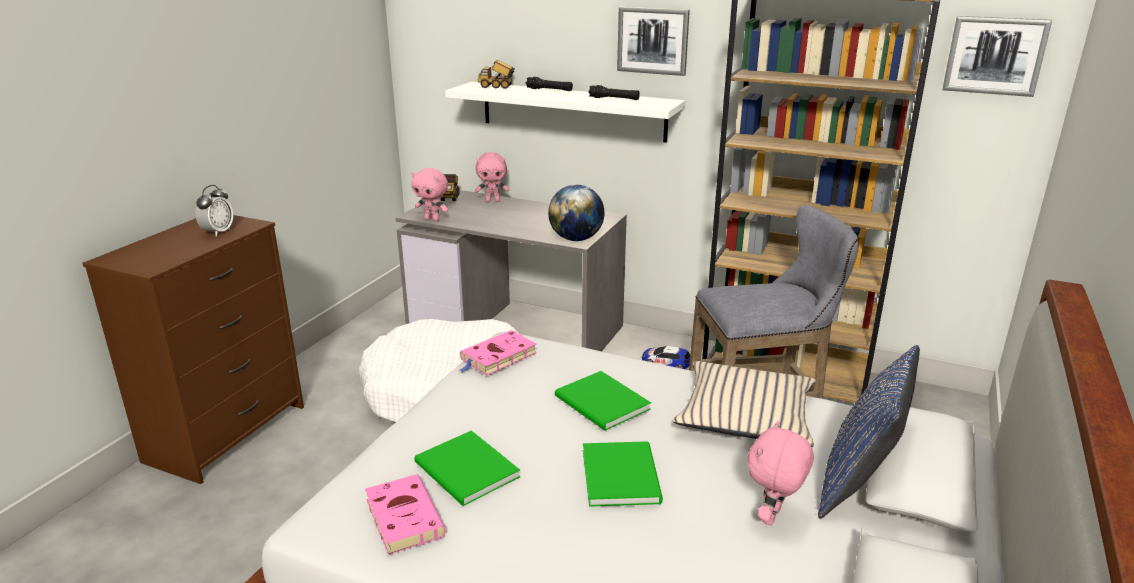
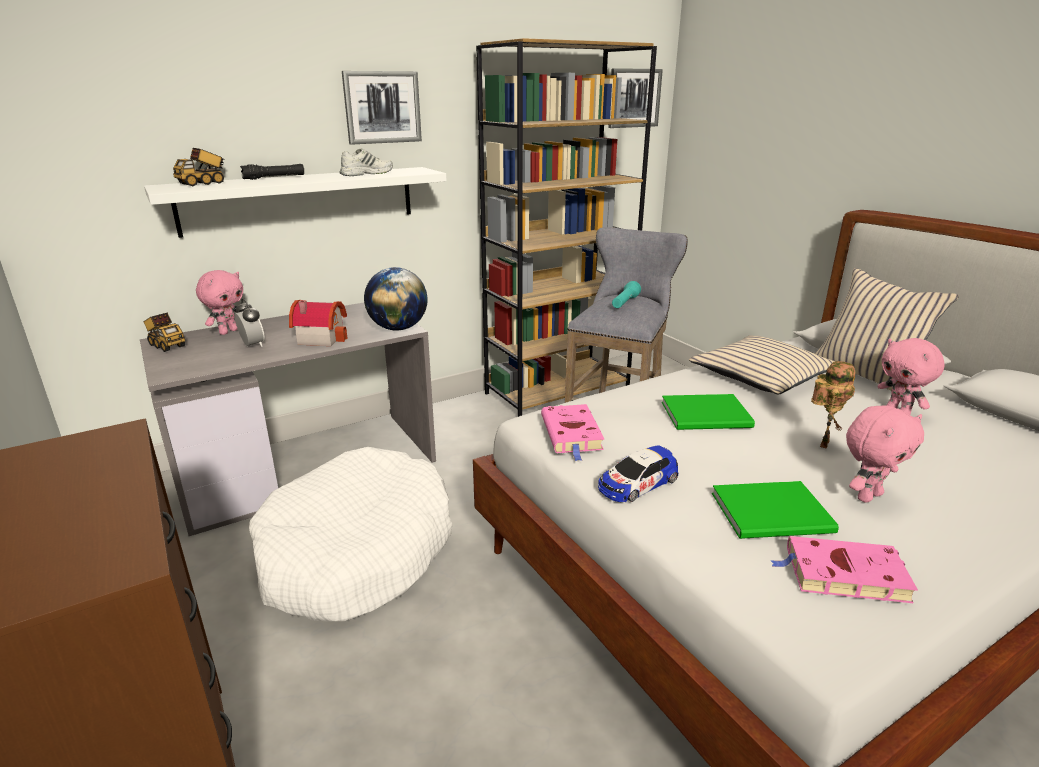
camera: 55 degrees left, 0 degrees up
(218, 232) = (85, 468): alarm clock -> alarm clock (253, 345)
(432, 219) = (205, 369): pink plush toy -> pink plush toy (867, 495)
(522, 225) = (321, 338): none -> toy house
(614, 99) = (366, 173): black flashlight -> white shoe
(622, 474) = (822, 442): green book -> toy robot
(666, 362) = (475, 422): toy car -> toy car (637, 483)
(767, 294) = (624, 303): none -> turquoise flashlight
(859, 483) = (867, 375): blue pillow -> beige pillow

